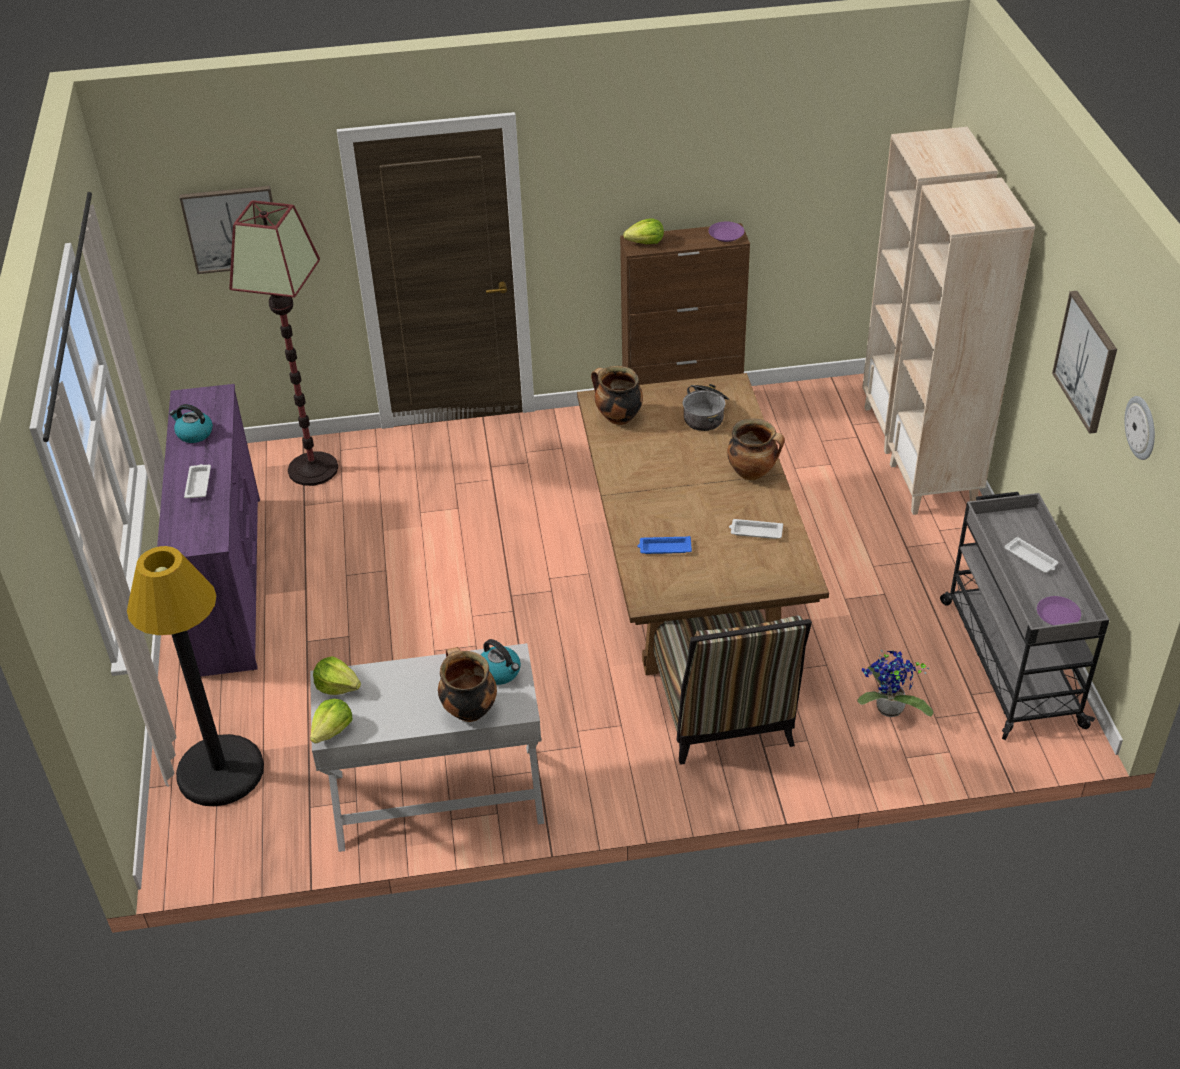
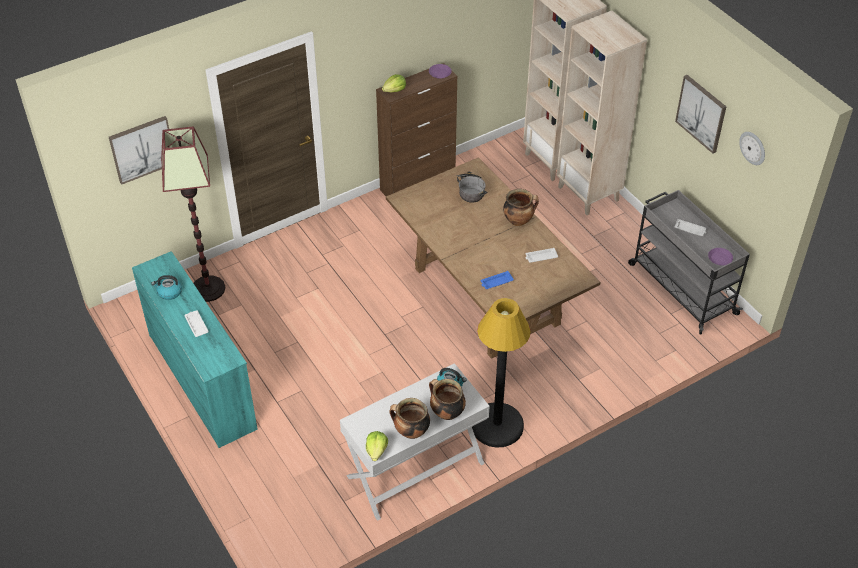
camera: 25 degrees left, 5 degrees up
(220, 771) = (275, 499): black floor lamp -> black floor lamp (497, 425)
(229, 583) = (202, 380): purple dresser -> turquoise dresser
(337, 686) = (362, 423): lettuce -> none
(617, 417) = (420, 207): cooking pot -> cooking pot (411, 432)
(723, 713) = (547, 367): chair -> none
(888, 710) = (633, 337): potted plant -> none

